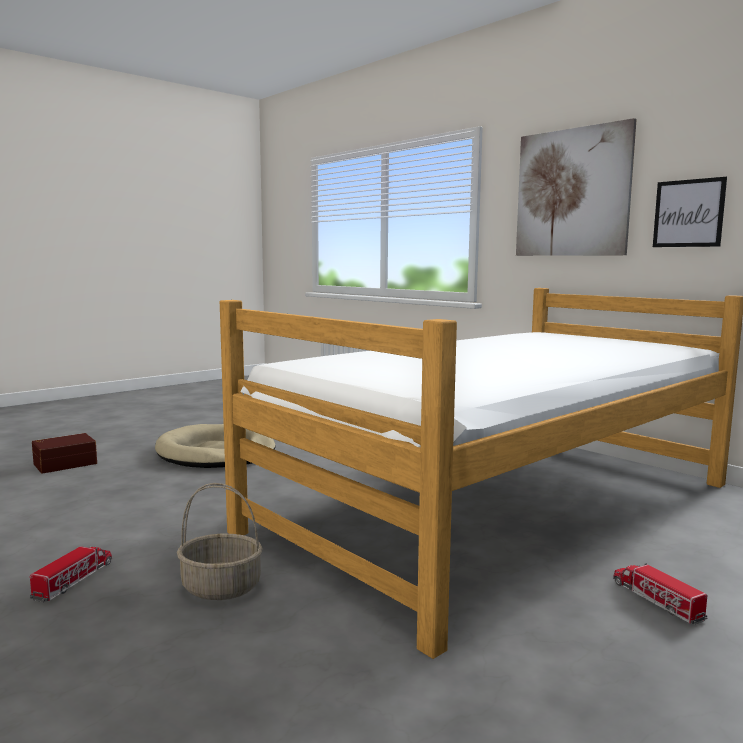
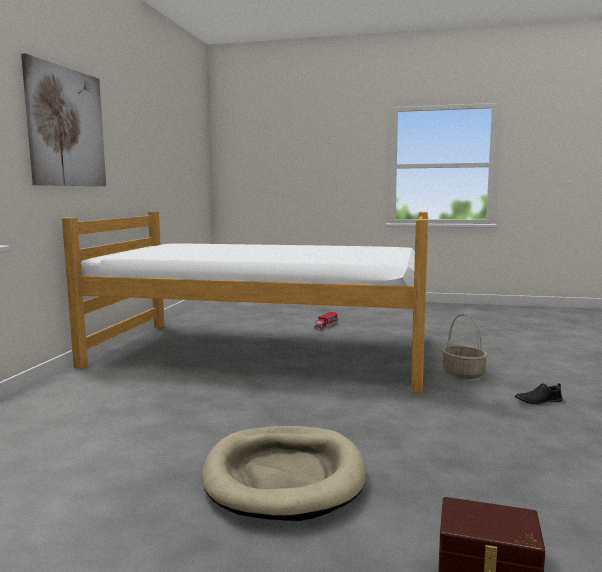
camera: 125 degrees left, 0 degrees up
(74, 580) = (538, 401): toy truck -> black shoe
(688, 213) = (125, 158): picture -> none

